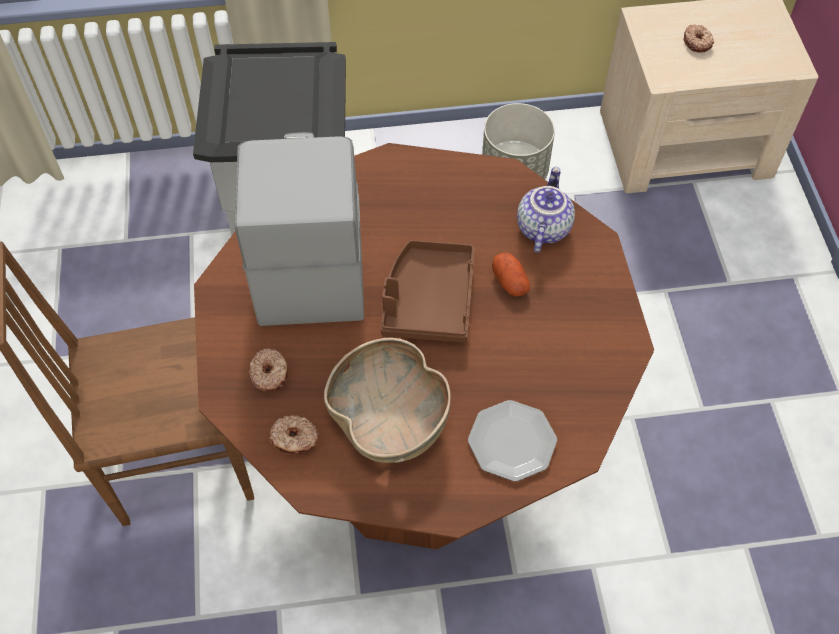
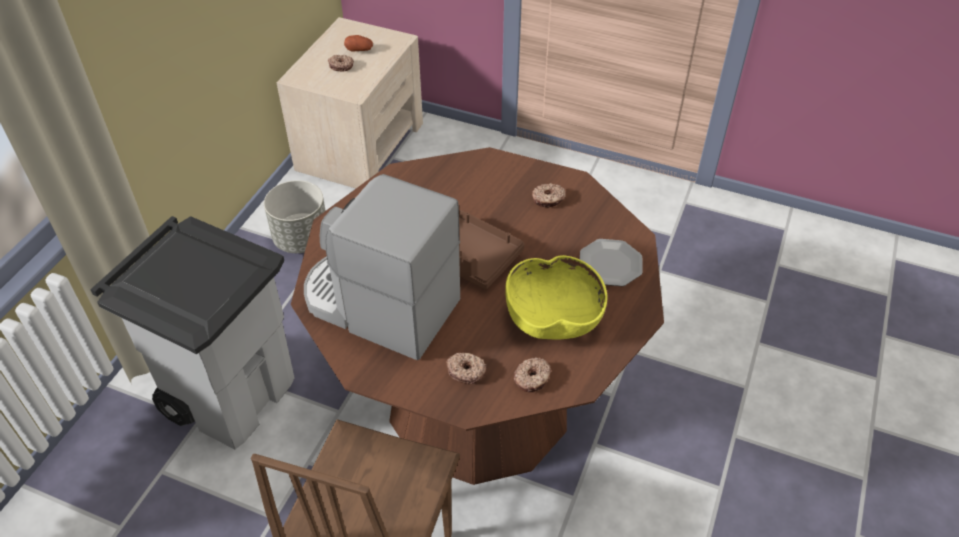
camera: 60 degrees left, 10 degrees down
(390, 420) = (553, 318): brown bowl -> yellow bowl
(510, 282) = (487, 211): potato -> potato (359, 49)
(542, 228) = (456, 177): teapot -> none
(573, 331) = (548, 199): none -> donut

